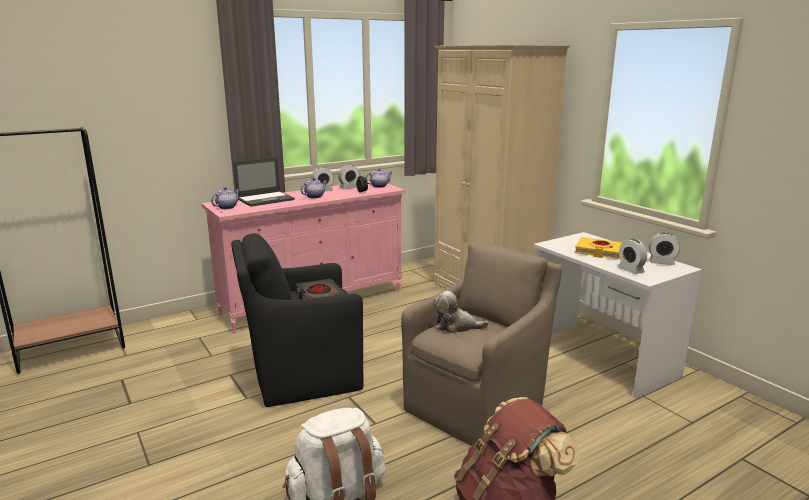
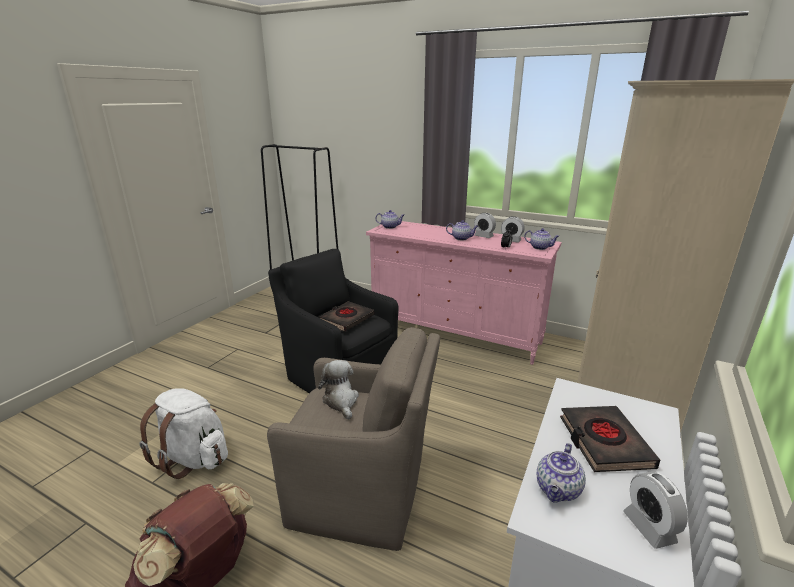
camera: 60 degrees right, 5 degrees up
(266, 199) = (428, 229): laptop -> none
(600, 252) = (604, 442): yellow book -> black book
(630, 270) = (558, 490): alarm clock -> teapot

